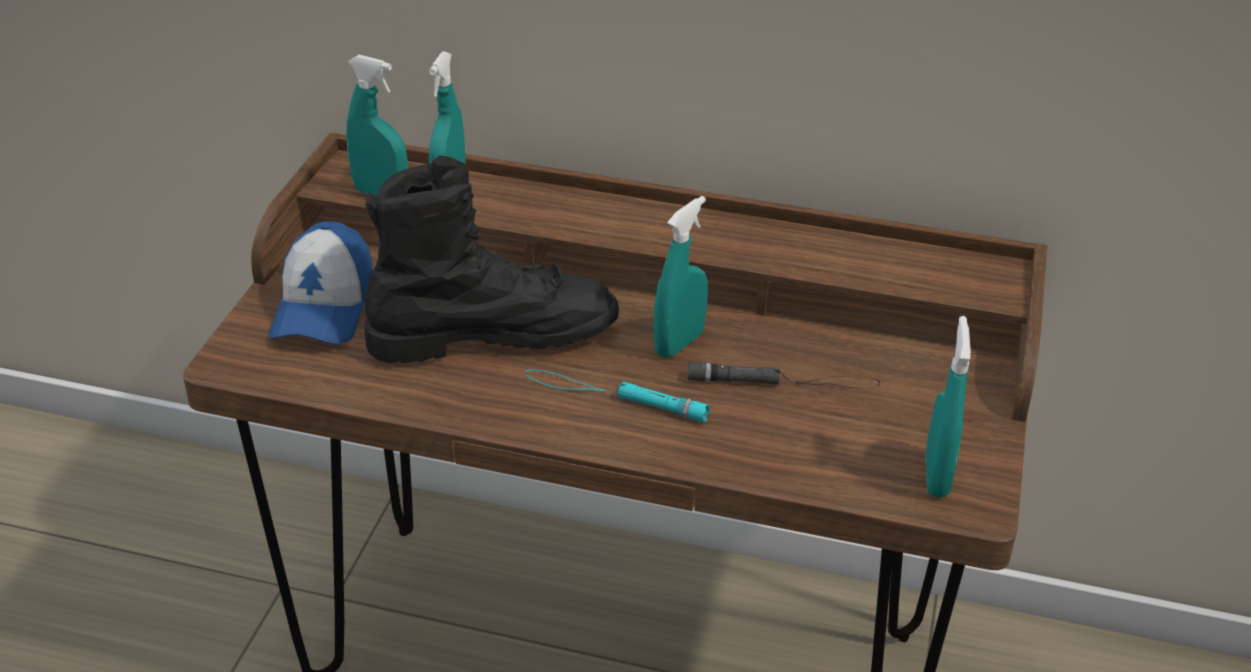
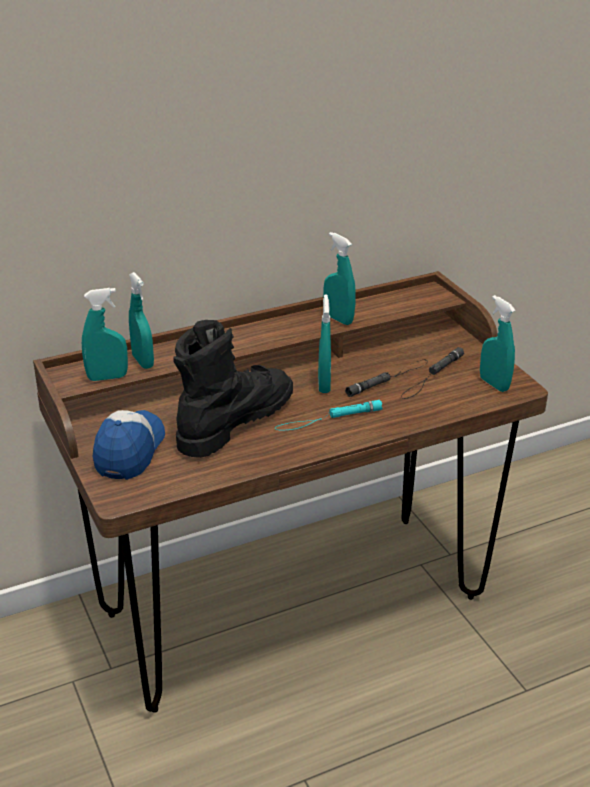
camera: 40 degrees left, 5 degrees down
(324, 307) = (129, 451): cap -> cap turned 135 degrees counterclockwise
(785, 251) = (338, 319): none -> turquoise spray bottle
(853, 412) = (432, 376): none -> black flashlight

